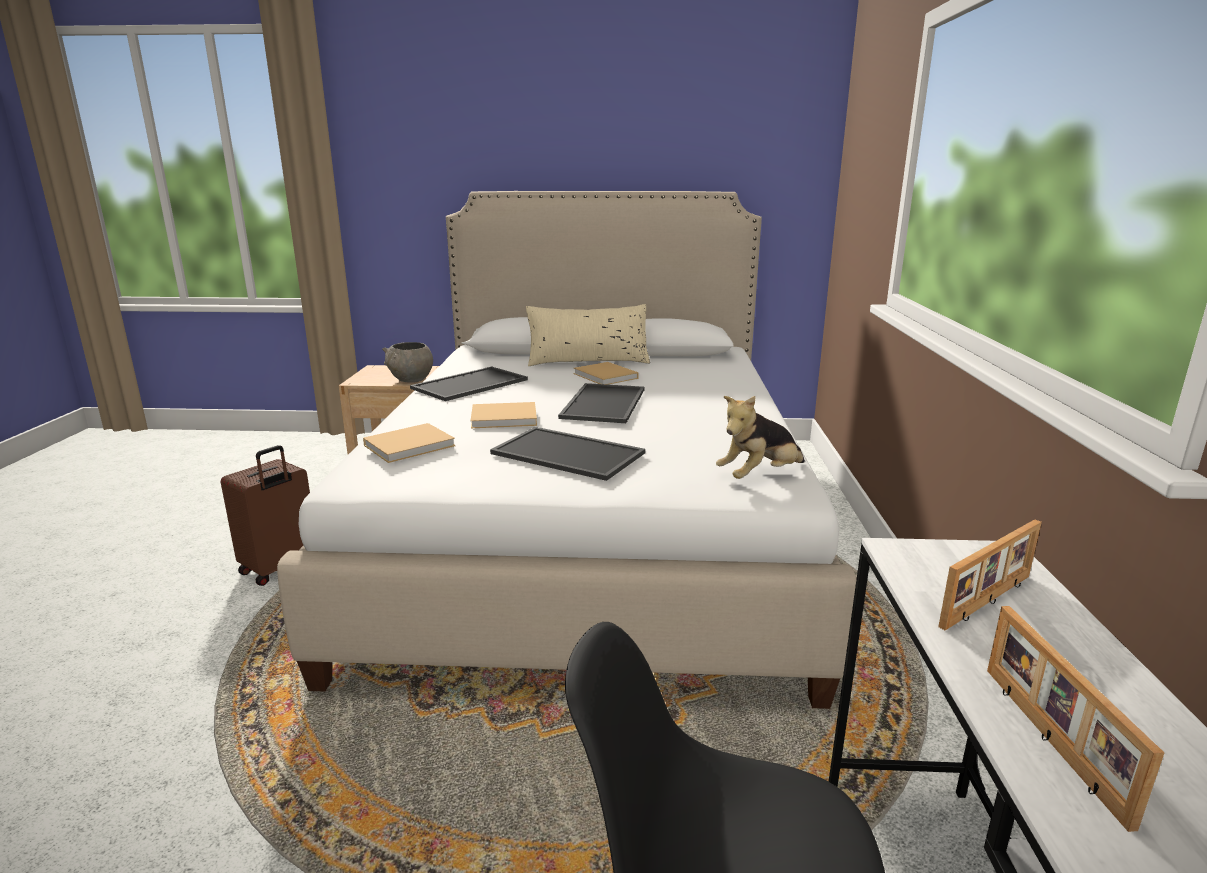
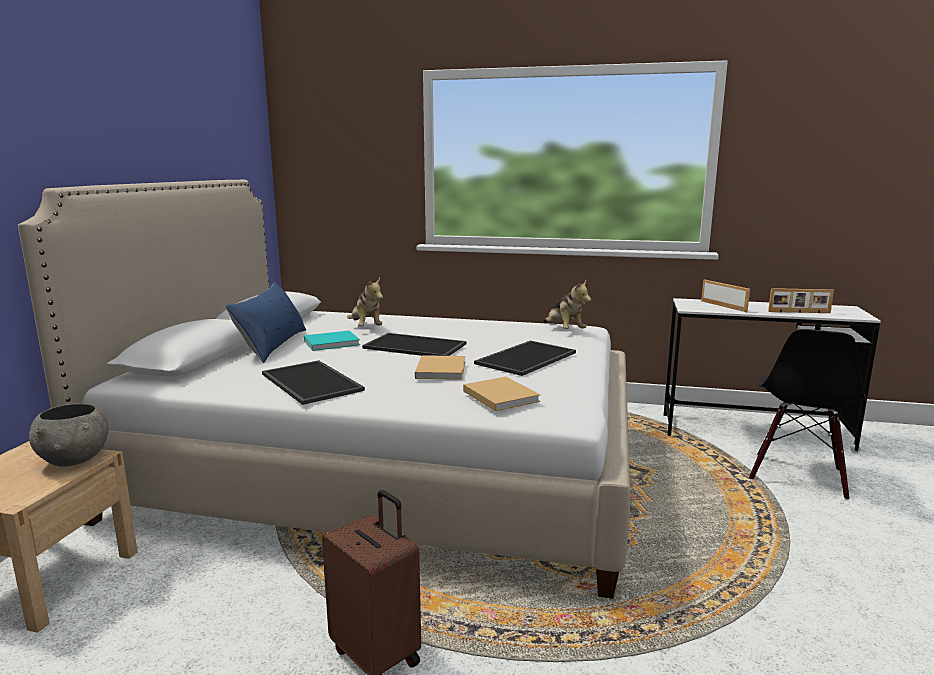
camera: 80 degrees left, 5 degrees down
(588, 361) = (272, 345): beige pillow -> blue pillow
(606, 376) = (333, 342): beige book -> turquoise book
(678, 380) = (366, 327): none -> plush toy

